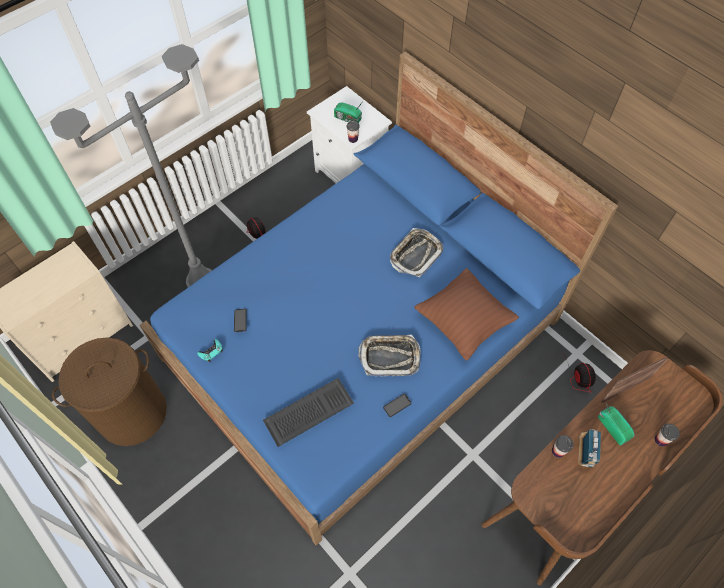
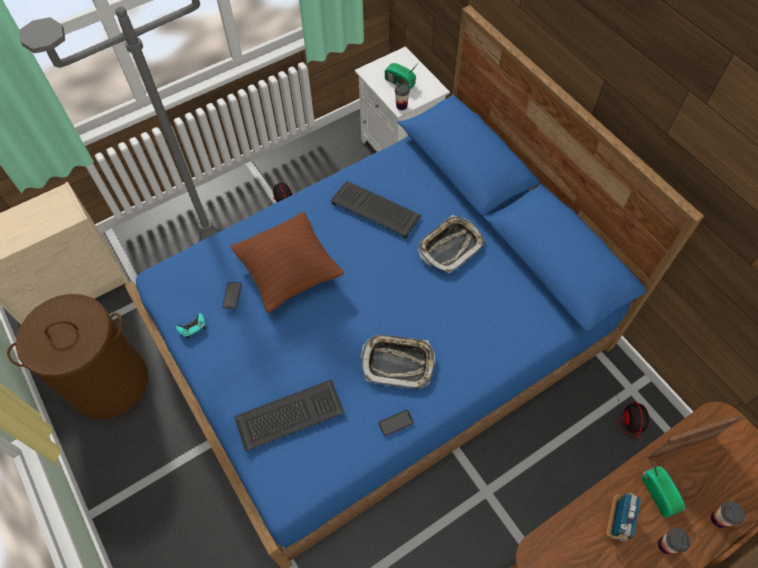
camera: 10 degrees right, 0 degrees up
(348, 231) = (377, 210): none -> keyboard
(463, 322) = (493, 334): brown pillow -> brown pillow (289, 272)
(558, 451) = (583, 512): cup -> cup (666, 545)

